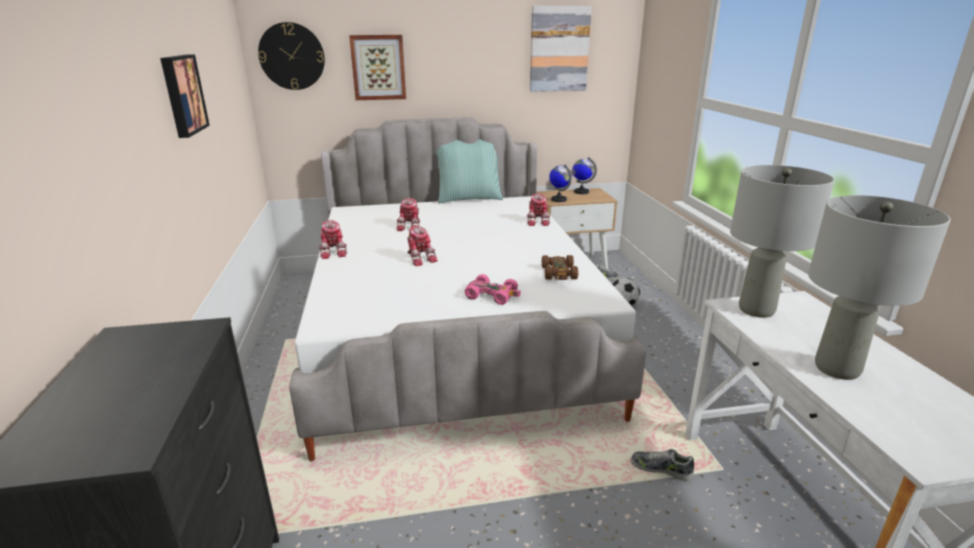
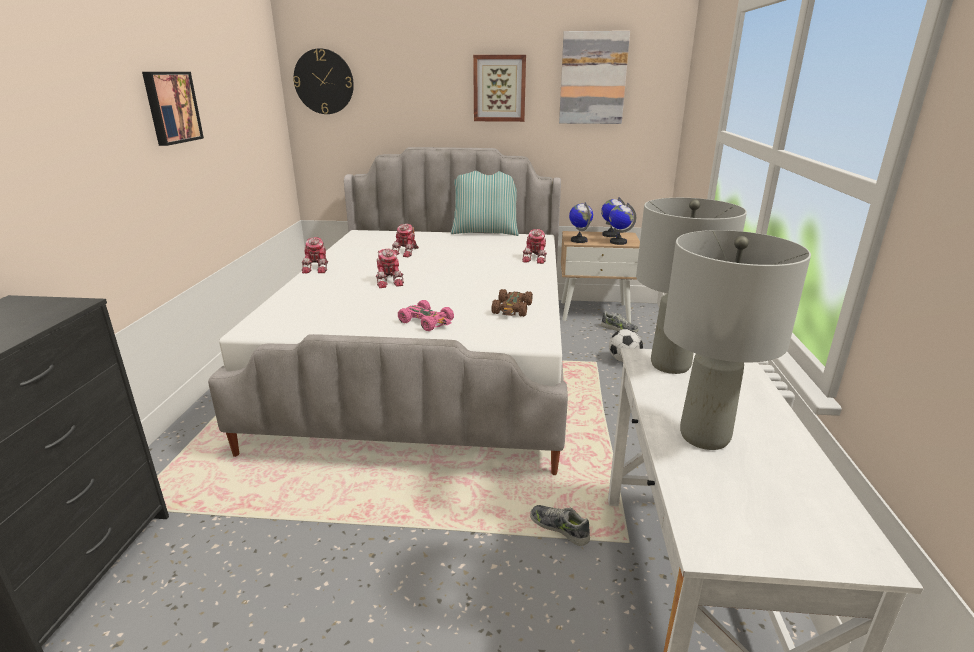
camera: 15 degrees right, 0 degrees up
(378, 67) = (404, 94): picture -> picture (499, 88)
(593, 198) = (618, 242): none -> globe

